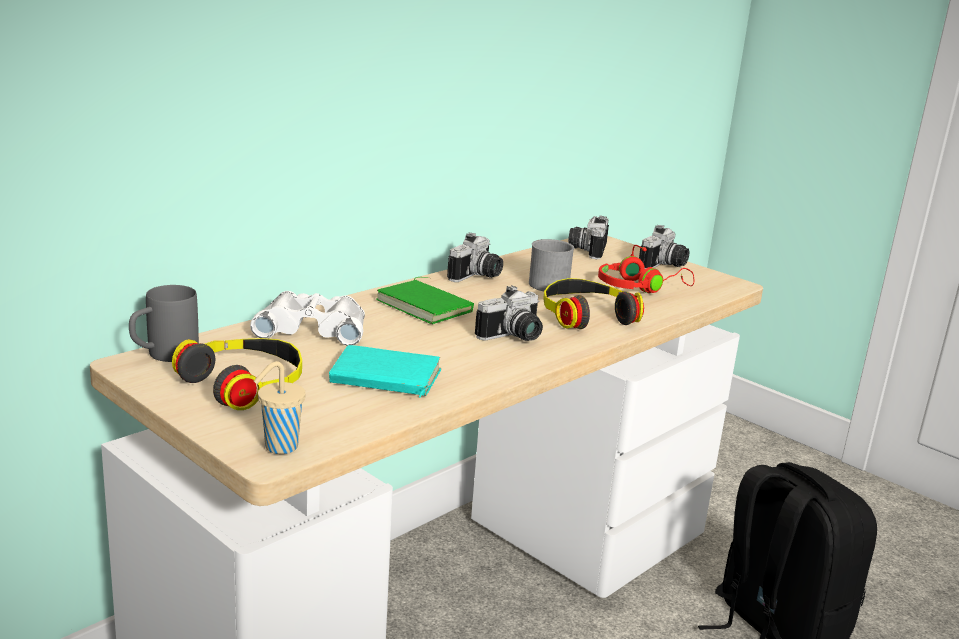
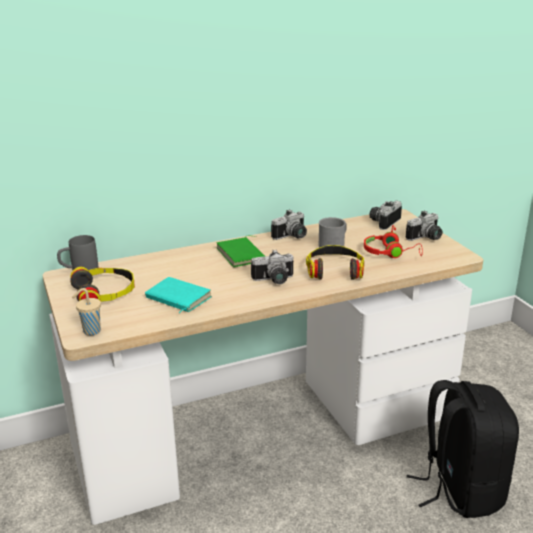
camera: 25 degrees right, 5 degrees up
(313, 328) = (167, 263): white binoculars -> none

